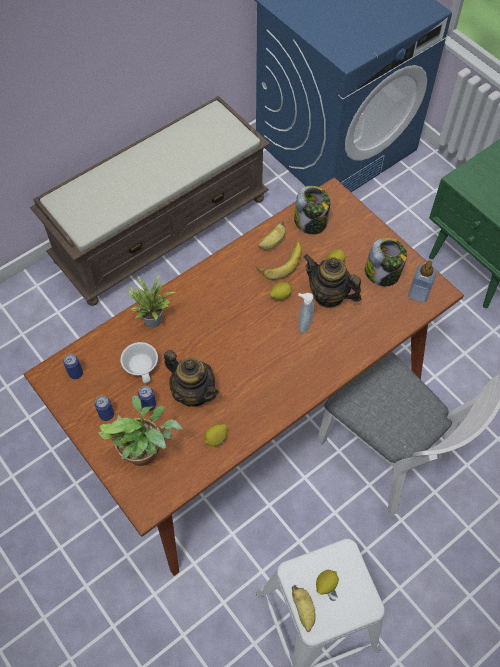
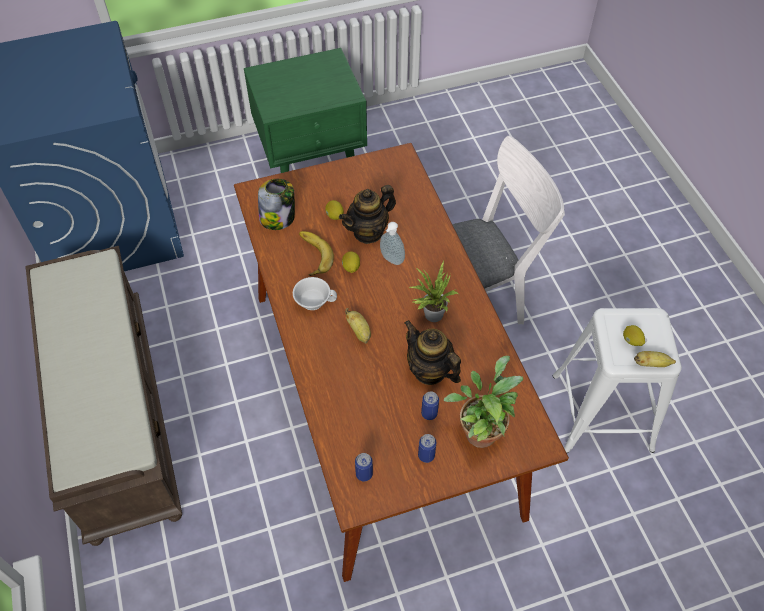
camera: 70 degrees left, 5 degrees down
(142, 366) = (381, 407): white cup -> white cup (314, 300)
(152, 318) = (326, 383): potted plant -> potted plant (431, 314)
(193, 392) = (429, 370): teapot -> teapot turned 105 degrees counterclockwise
(216, 439) = (487, 365): lemon -> none
(272, 242) = (286, 255): banana -> banana (359, 332)
(382, 273) = (363, 186): jar -> none
(419, 293) = (396, 170): soap dispenser -> none

